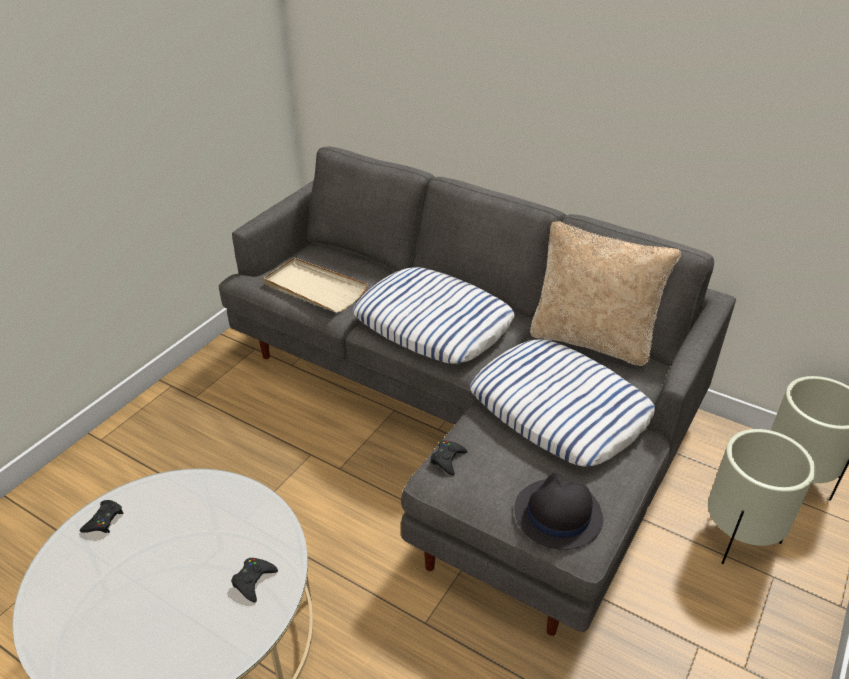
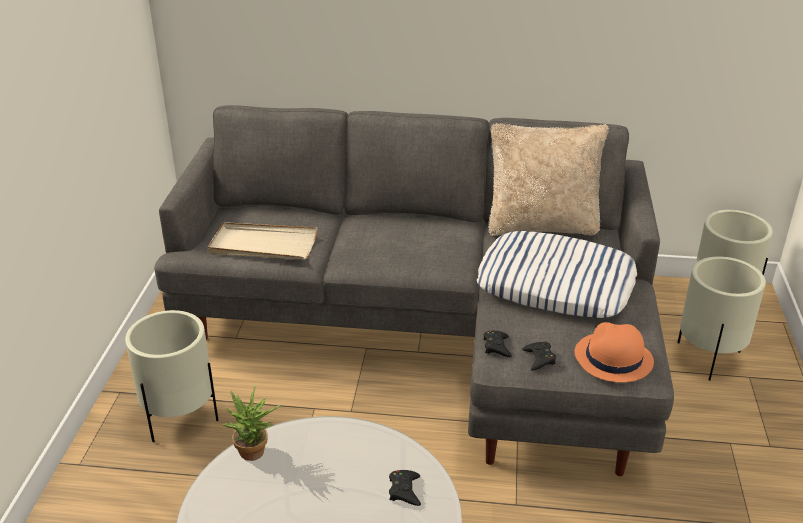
camera: 25 degrees left, 5 degrees down
(104, 520) = (220, 494): black game controller -> black game controller (539, 359)
(160, 492) = (255, 454): none -> potted plant
(198, 426) = (180, 419): none -> beige planter
(434, 323) = (400, 246): pillow -> none
(557, 514) = (613, 358): black hat -> orange hat

